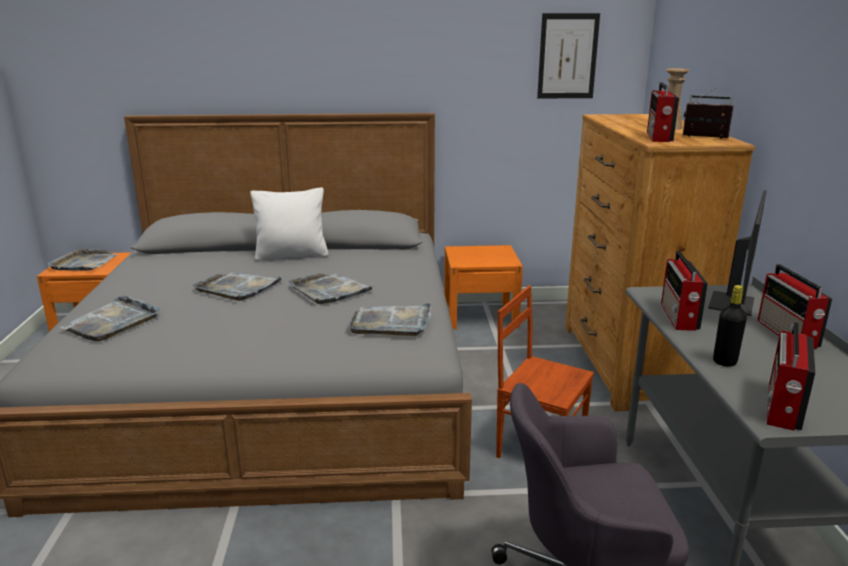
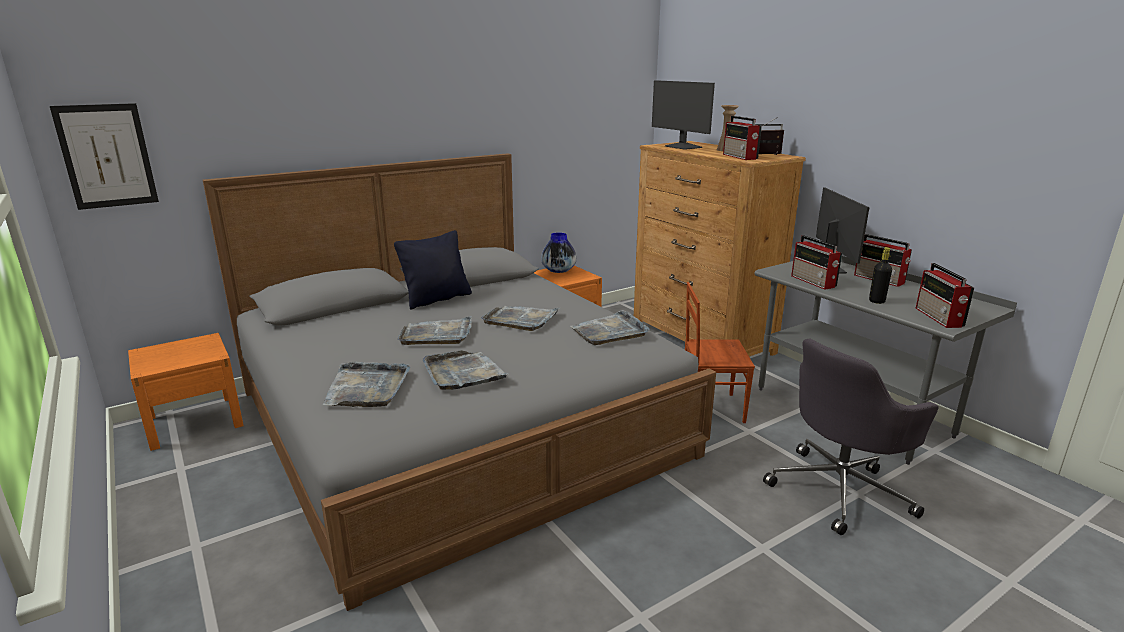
camera: 30 degrees left, 0 degrees up
(84, 263) = (171, 354): grey tray -> grey tray (463, 373)
(292, 255) = (437, 299): white pillow -> black pillow
(486, 250) = (558, 271): none -> vase
(567, 56) = (603, 98): picture -> picture (107, 156)
(626, 120) = (682, 147): none -> monitor

